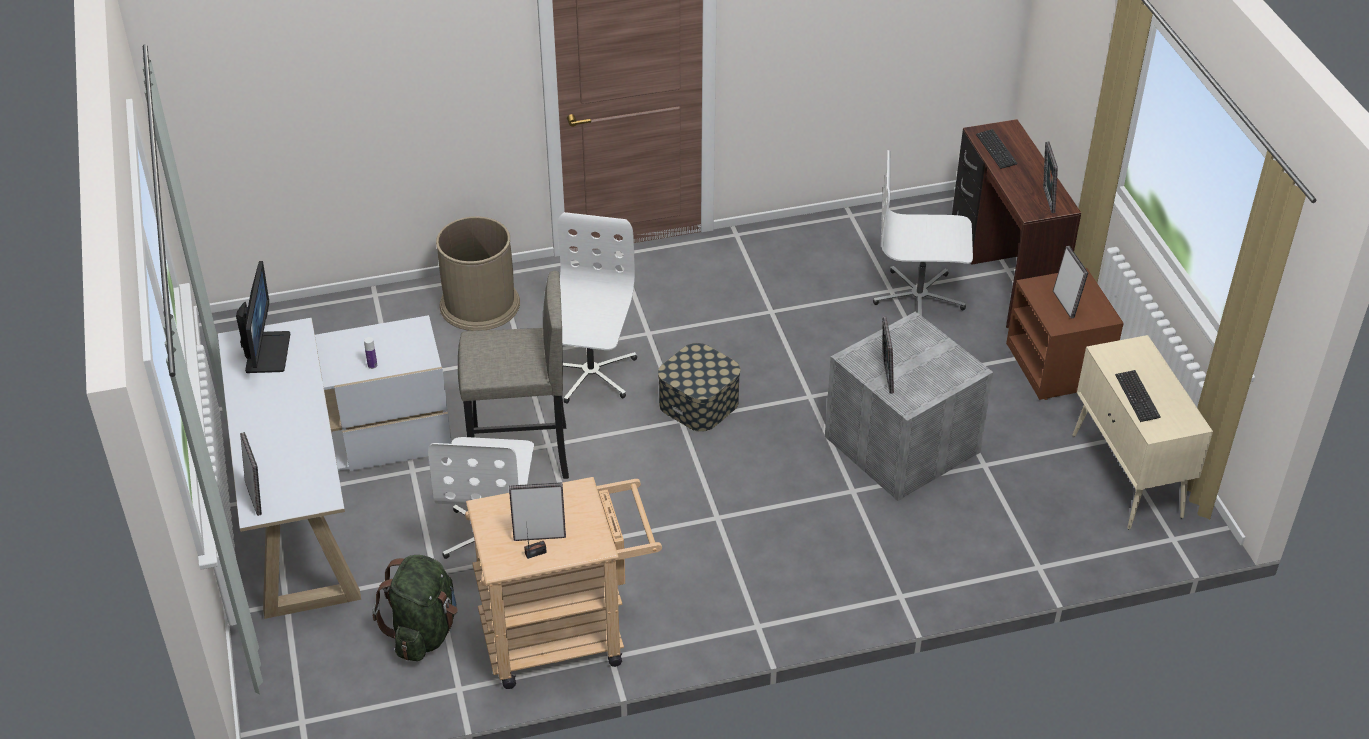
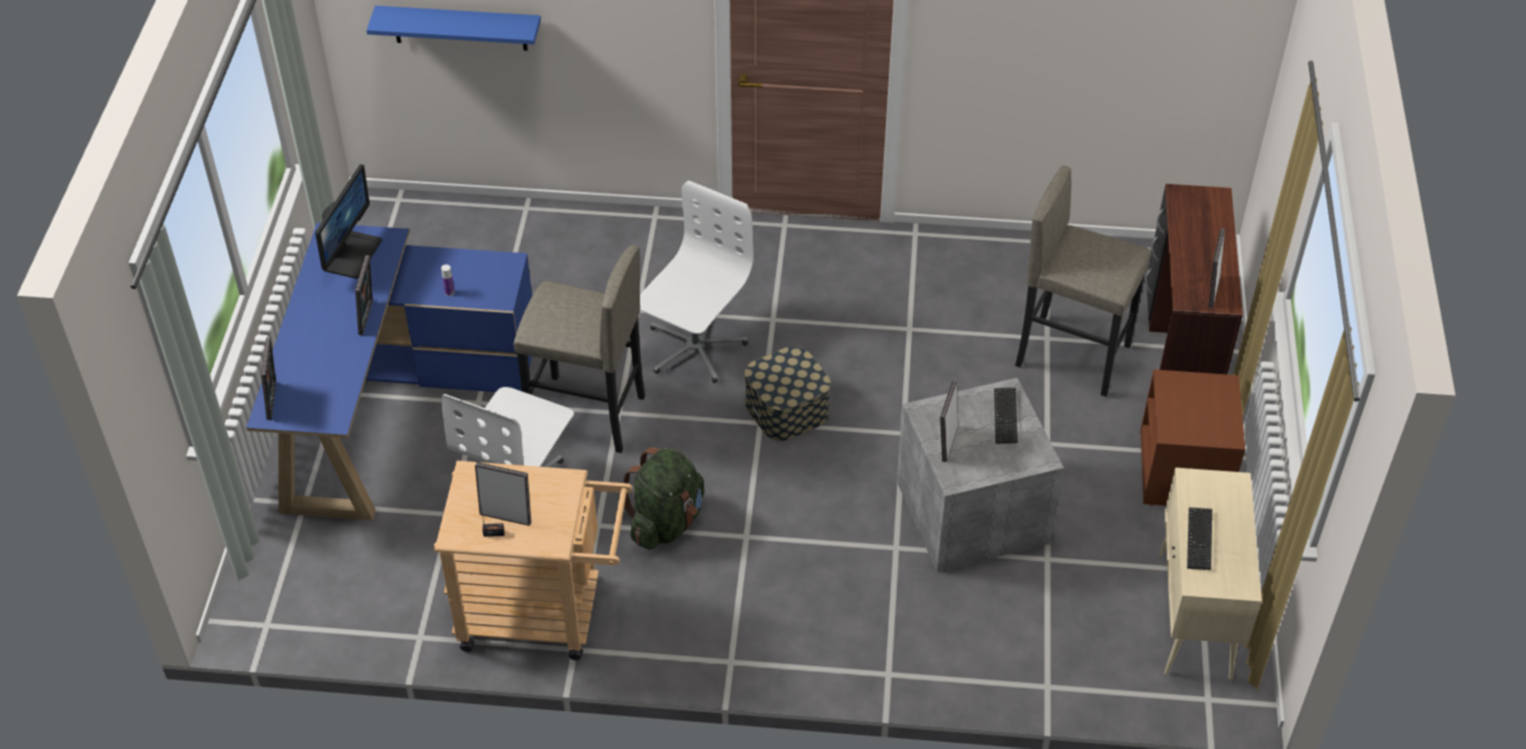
camera: 20 degrees right, 5 degrees up
(298, 125) = (460, 28): none -> blue shelf
(327, 494) = (389, 404): white desk -> blue desk
(424, 631) = (414, 569): green backpack -> green backpack (666, 522)
(479, 304) = (621, 244): brown trash can -> none
(919, 298) = (1073, 355): white office chair -> grey stool
(996, 150) = (1187, 219): keyboard -> keyboard (1005, 416)
(1066, 304) = (1192, 411): picture frame -> picture frame (368, 317)

